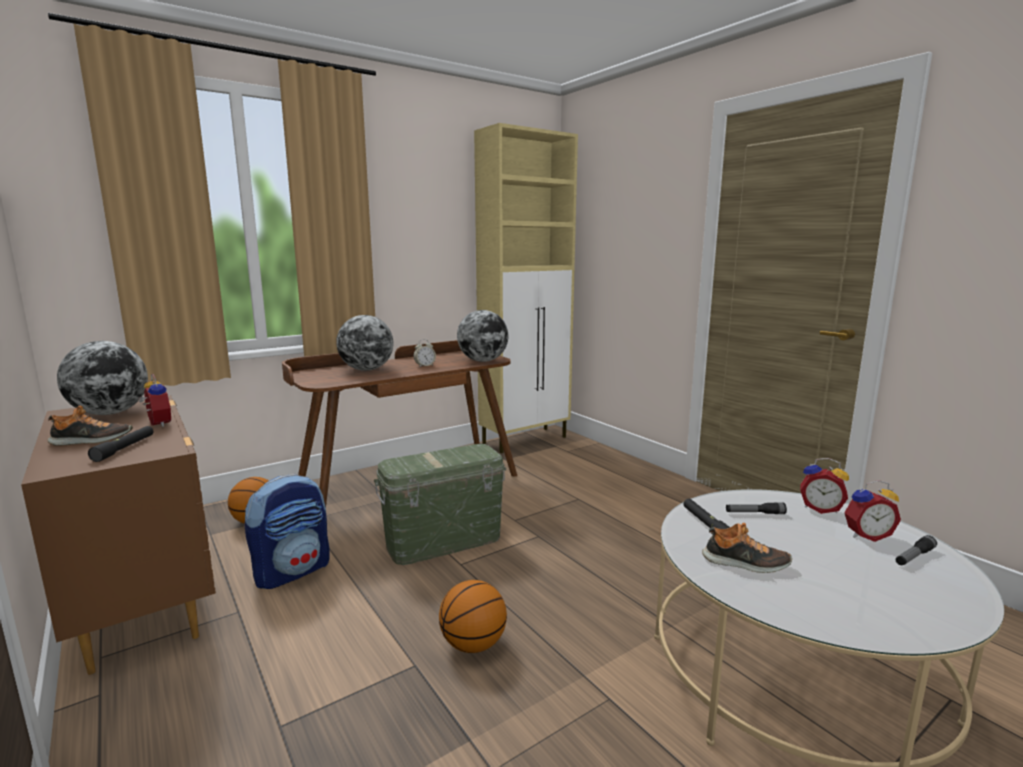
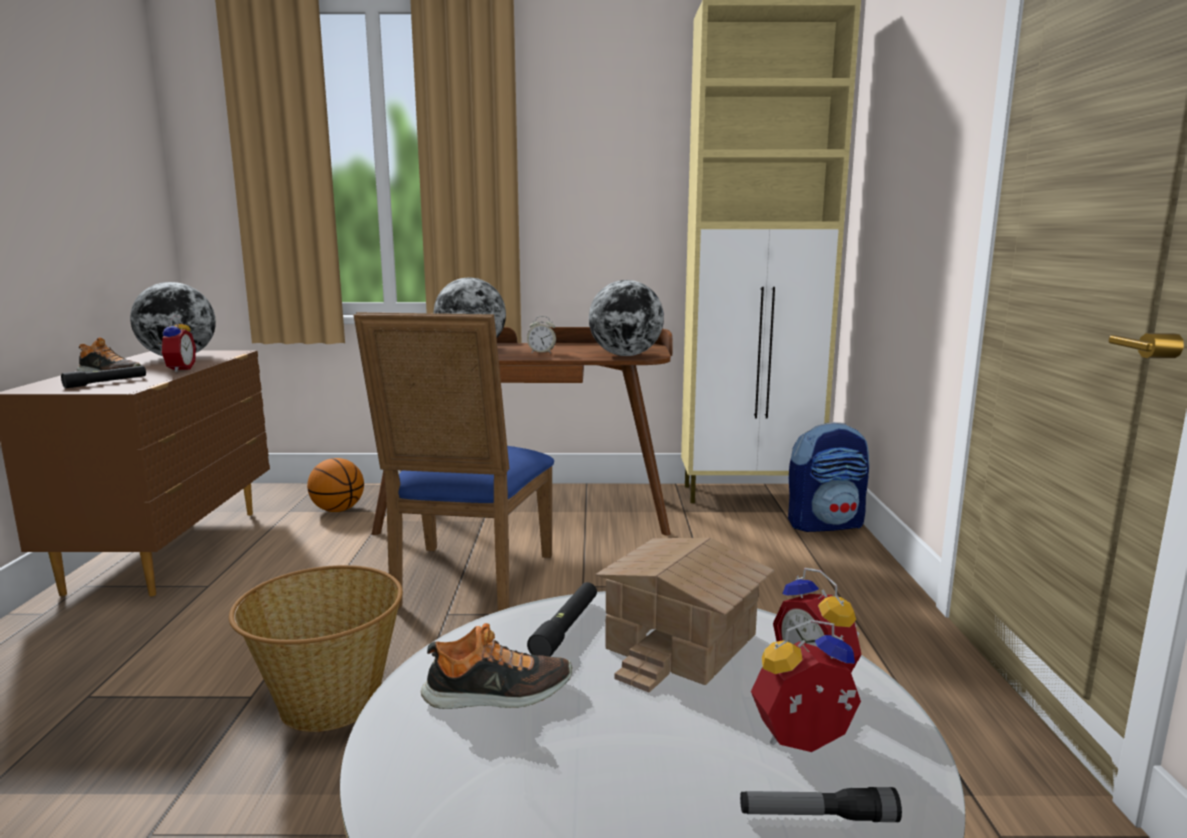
camera: 35 degrees right, 0 degrees up
(293, 571) = (296, 565): backpack -> backpack (825, 524)
(443, 541) = (467, 584): green storage box -> blue chair
(473, 644) = (328, 702): basketball -> basket
(745, 563) = (498, 694): shoe -> shoe turned 60 degrees counterclockwise
(754, 513) = (678, 640): flashlight -> toy house
(866, 535) = (805, 744): alarm clock -> alarm clock turned 135 degrees clockwise

